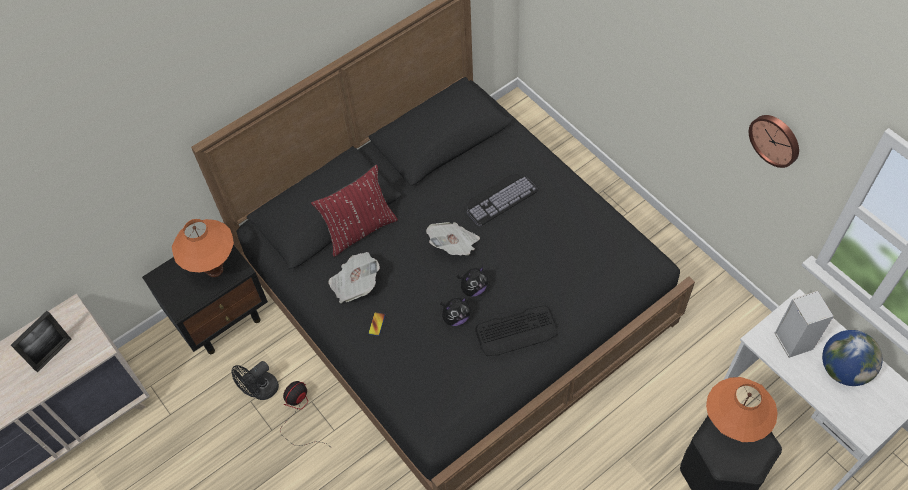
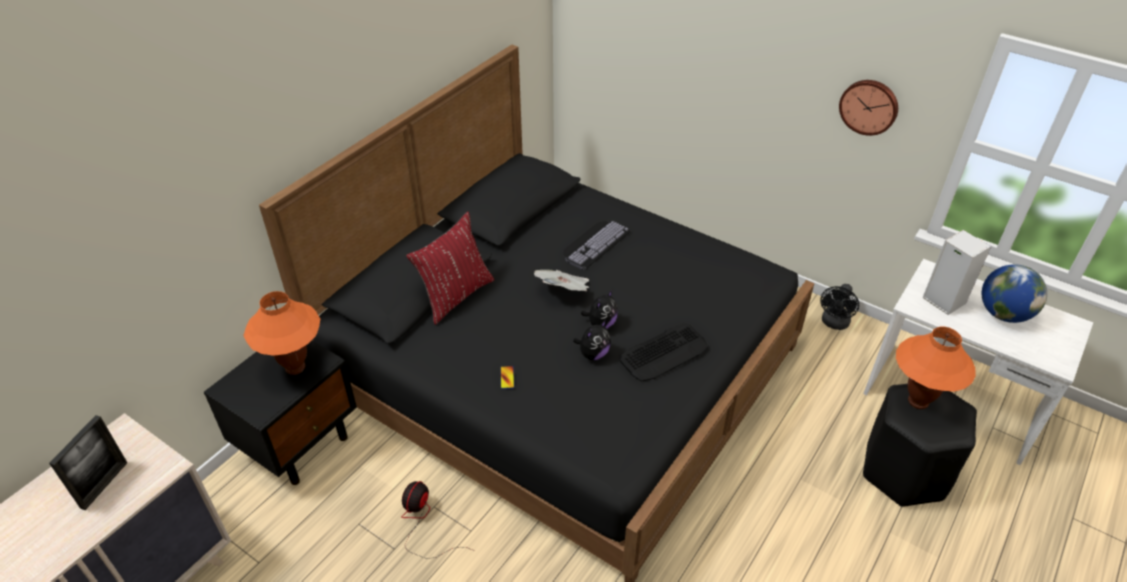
camera: 20 degrees left, 15 degrees down
(260, 390) = (368, 509): black fan -> black fan (834, 323)
(355, 284) = (468, 346): newspaper -> none

